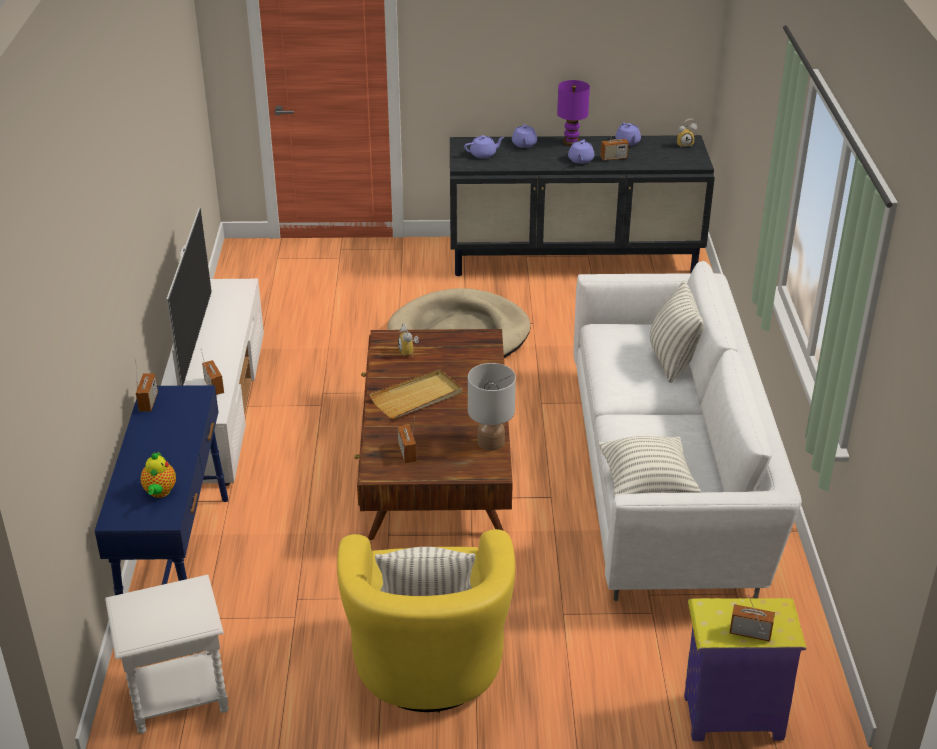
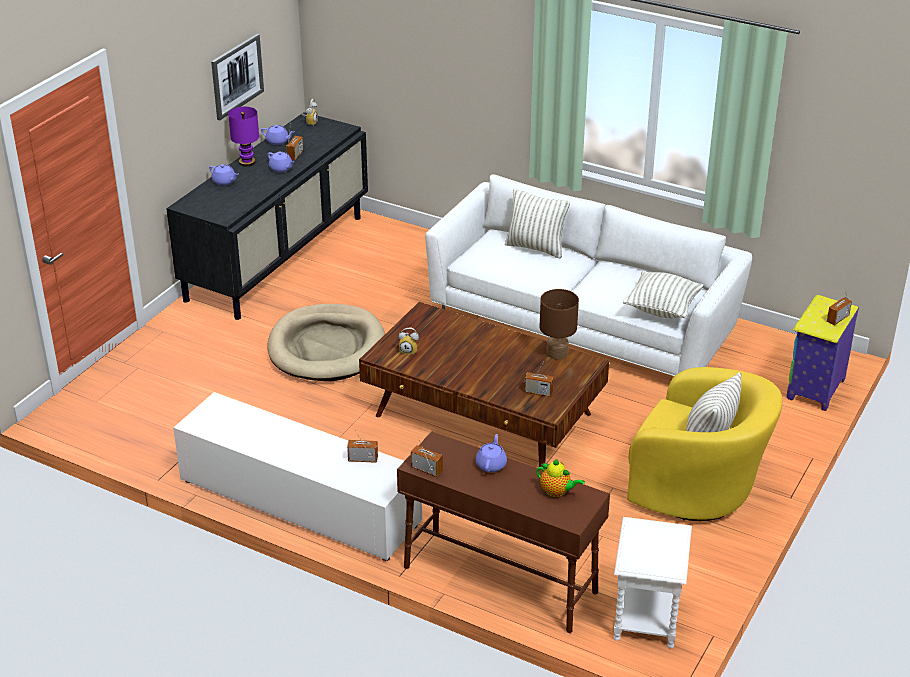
camera: 60 degrees left, 0 degrees up
(180, 567) = (500, 579): blue console table -> brown console table
(195, 339) = (277, 450): television -> none
(417, 397) = (473, 366): beige tray -> none
(484, 154) = (218, 203): purple teapot -> purple teapot (491, 464)
(490, 442) = (557, 353): grey table lamp -> brown table lamp
(596, 50) = (237, 76): none -> picture

